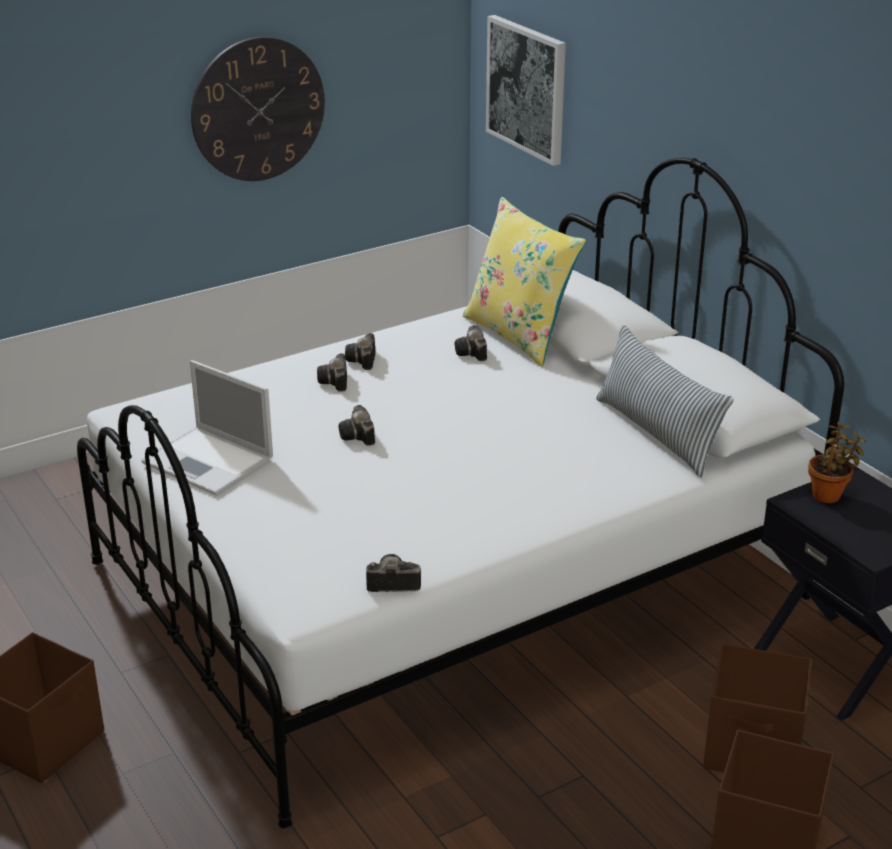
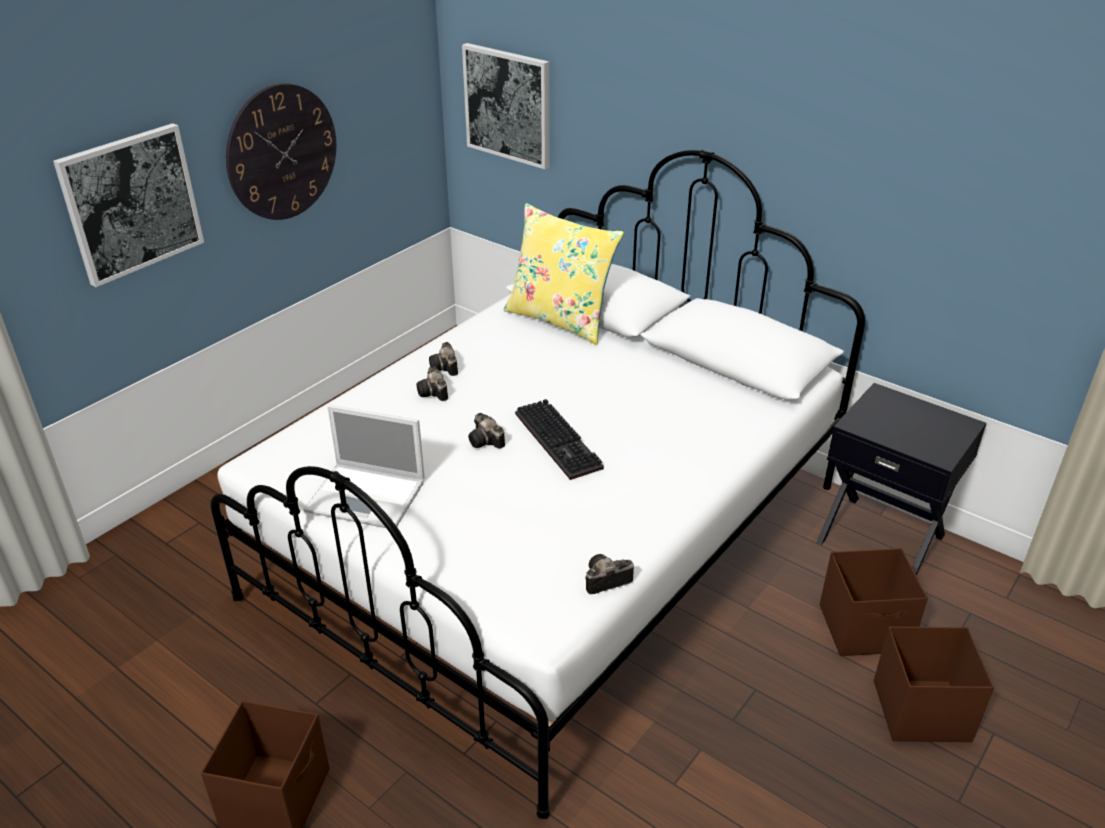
camera: 20 degrees left, 5 degrees up
(81, 138) = (131, 203): none -> picture
(436, 451) = (561, 441): none -> keyboard
(472, 353) = (533, 343): camera -> none
(657, 433) = (725, 387): pillow -> none
(829, 495) = (875, 412): potted plant -> none

